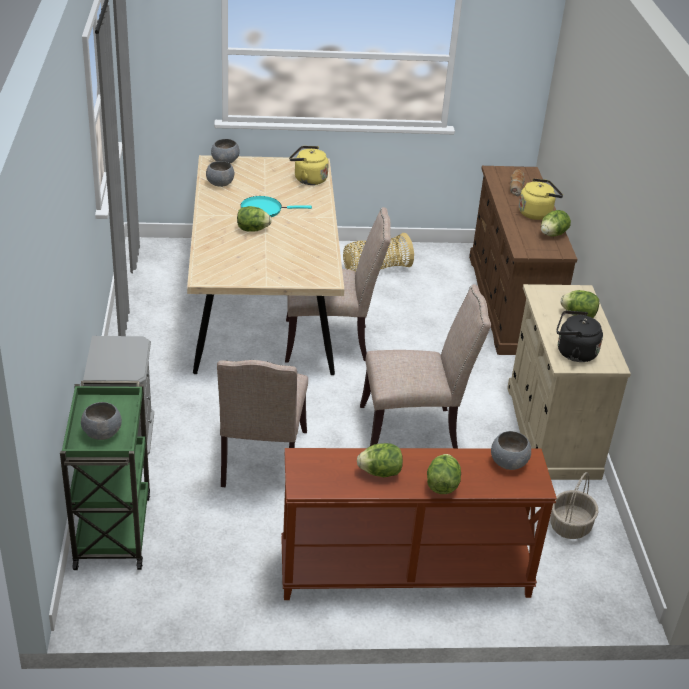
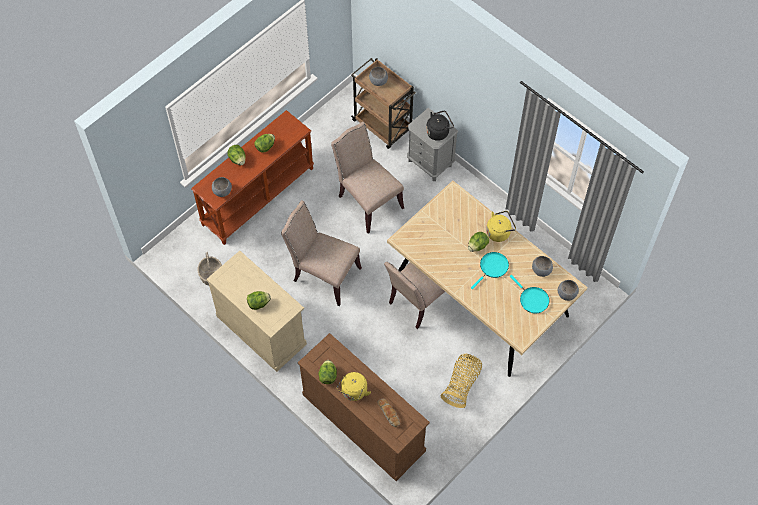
camera: 140 degrees right, 25 degrees up
(113, 529) = (383, 126): green cart -> brown cart
(263, 175) = (532, 299): none -> turquoise frying pan
(308, 179) = (506, 318): yellow kettle -> yellow kettle (499, 232)
(413, 430) = (323, 275): beige chair -> beige chair turned 75 degrees clockwise
(573, 352) = (241, 271): black kettle -> black kettle (438, 132)

